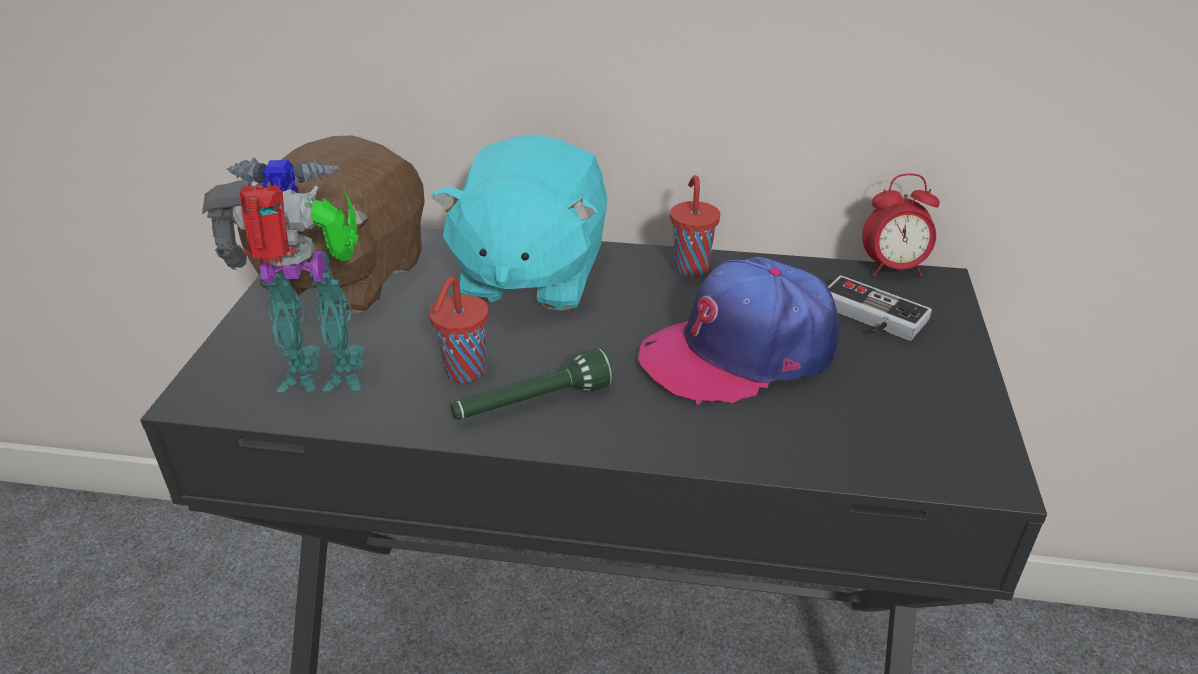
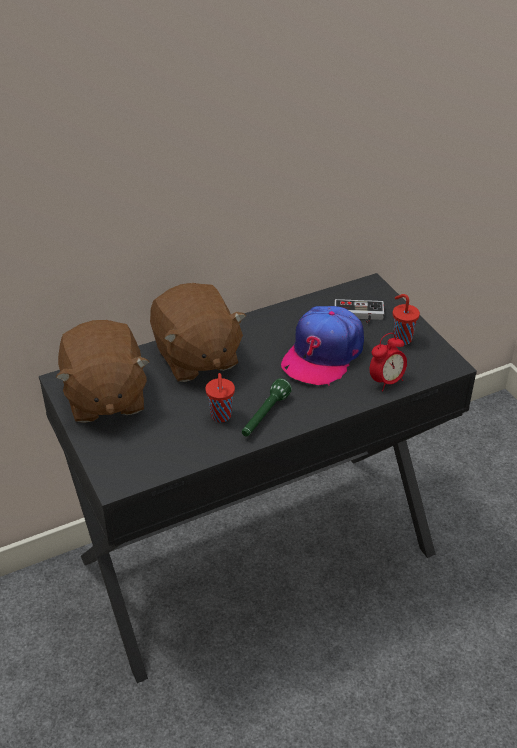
camera: 35 degrees left, 5 degrees up
(327, 376) = (162, 446): toy robot -> none
(530, 275) = (196, 357): turquoise plush toy -> brown plush toy
(690, 267) = (264, 321): red cup -> red cup (401, 339)
(893, 269) = (348, 285): alarm clock -> alarm clock (386, 381)

